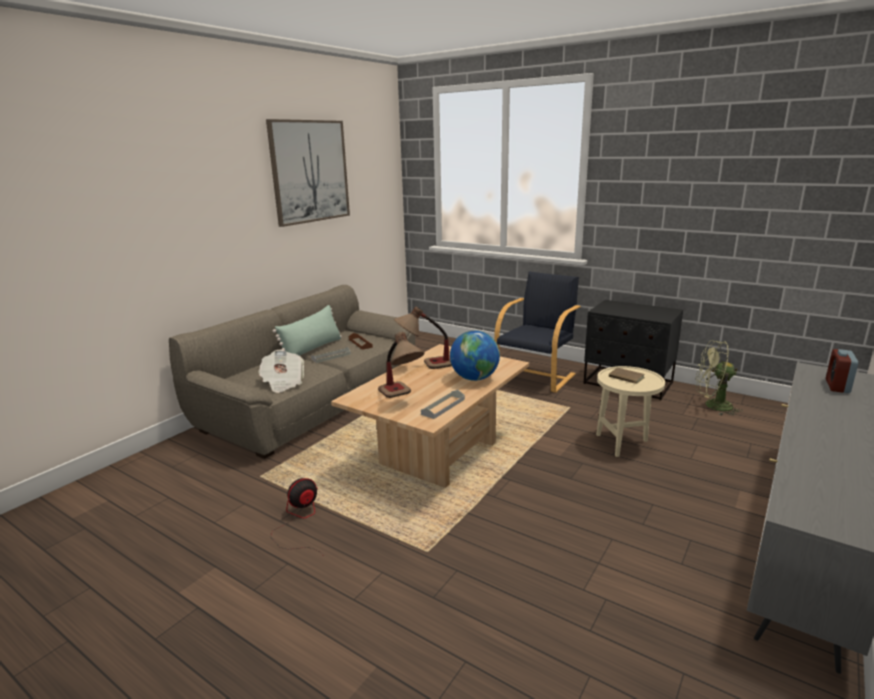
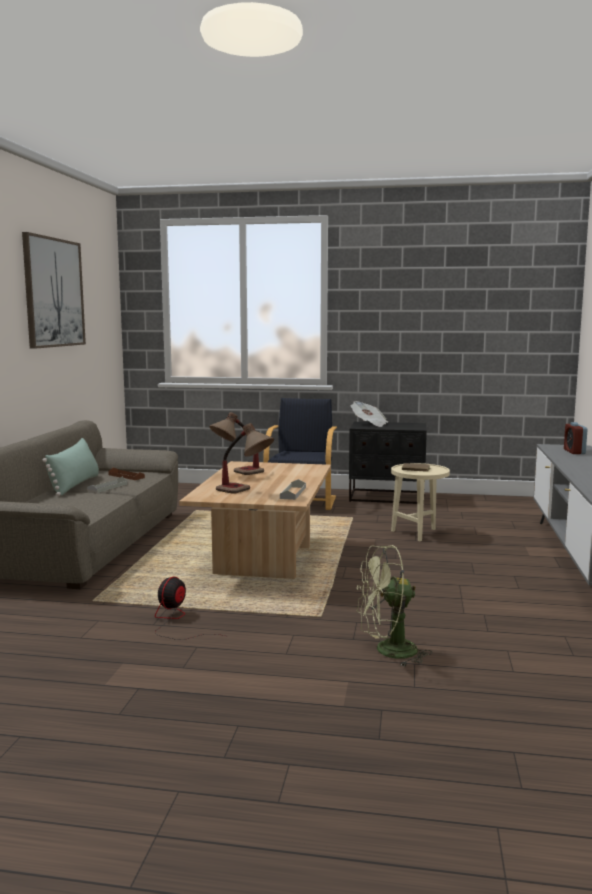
camera: 25 degrees left, 10 degrees down
(283, 382) = (80, 508): newspaper -> newspaper (369, 424)
(474, 378) = (296, 476): globe -> none
(712, 406) = (466, 503): green fan -> green fan (388, 651)

